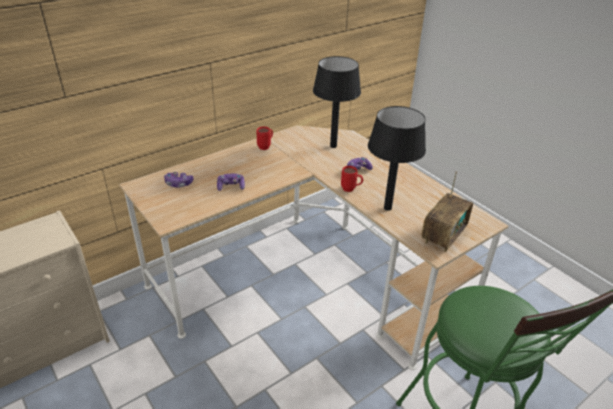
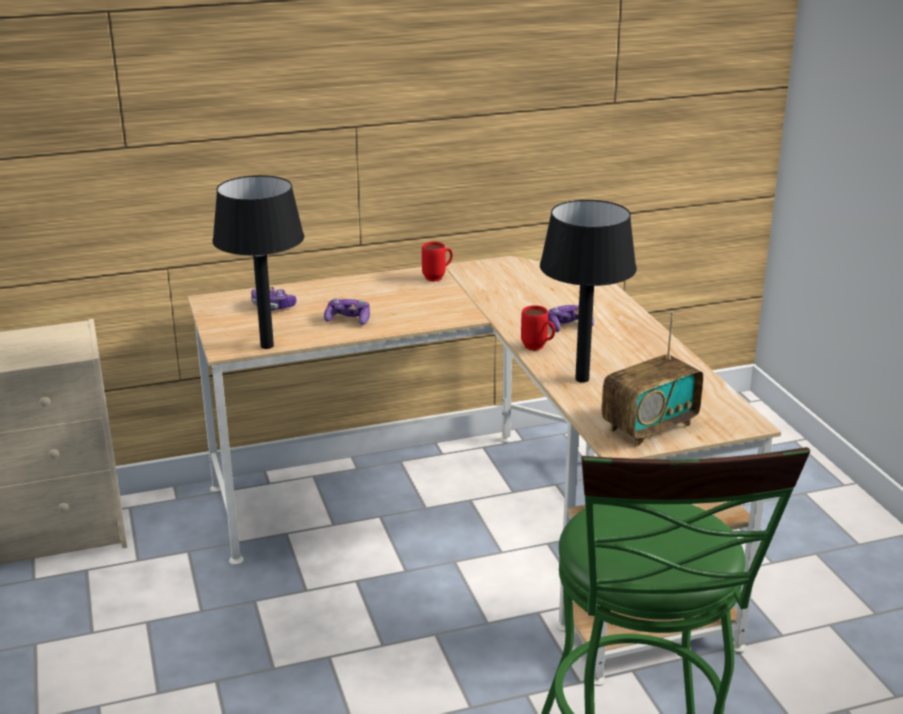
camera: 20 degrees right, 10 degrees down
(333, 146) = (550, 289): black table lamp -> black table lamp (266, 346)

